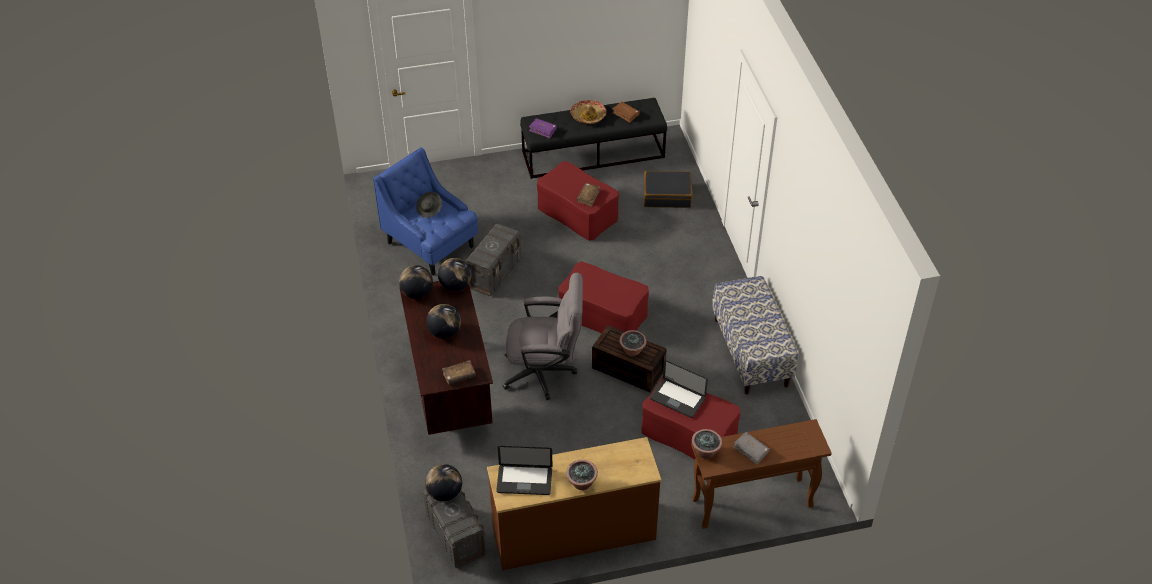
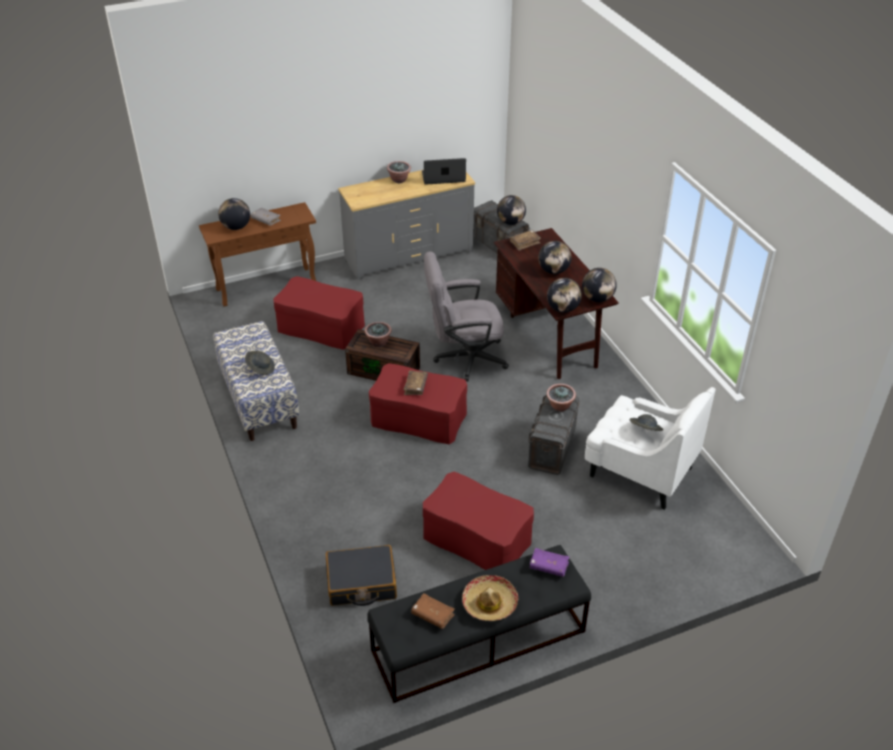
camera: 170 degrees right, 5 degrees down
(431, 245) = (639, 471): blue armchair -> white armchair
(574, 534) = (408, 255): brown dresser -> grey dresser
(588, 197) = (460, 493): brown book -> brown book (415, 386)
(677, 399) = (331, 300): laptop -> none
(705, 452) = (303, 215): potted plant -> potted plant (559, 406)
(747, 307) = (261, 368): none -> grey hat
(785, 443) = (236, 227): none -> globe

